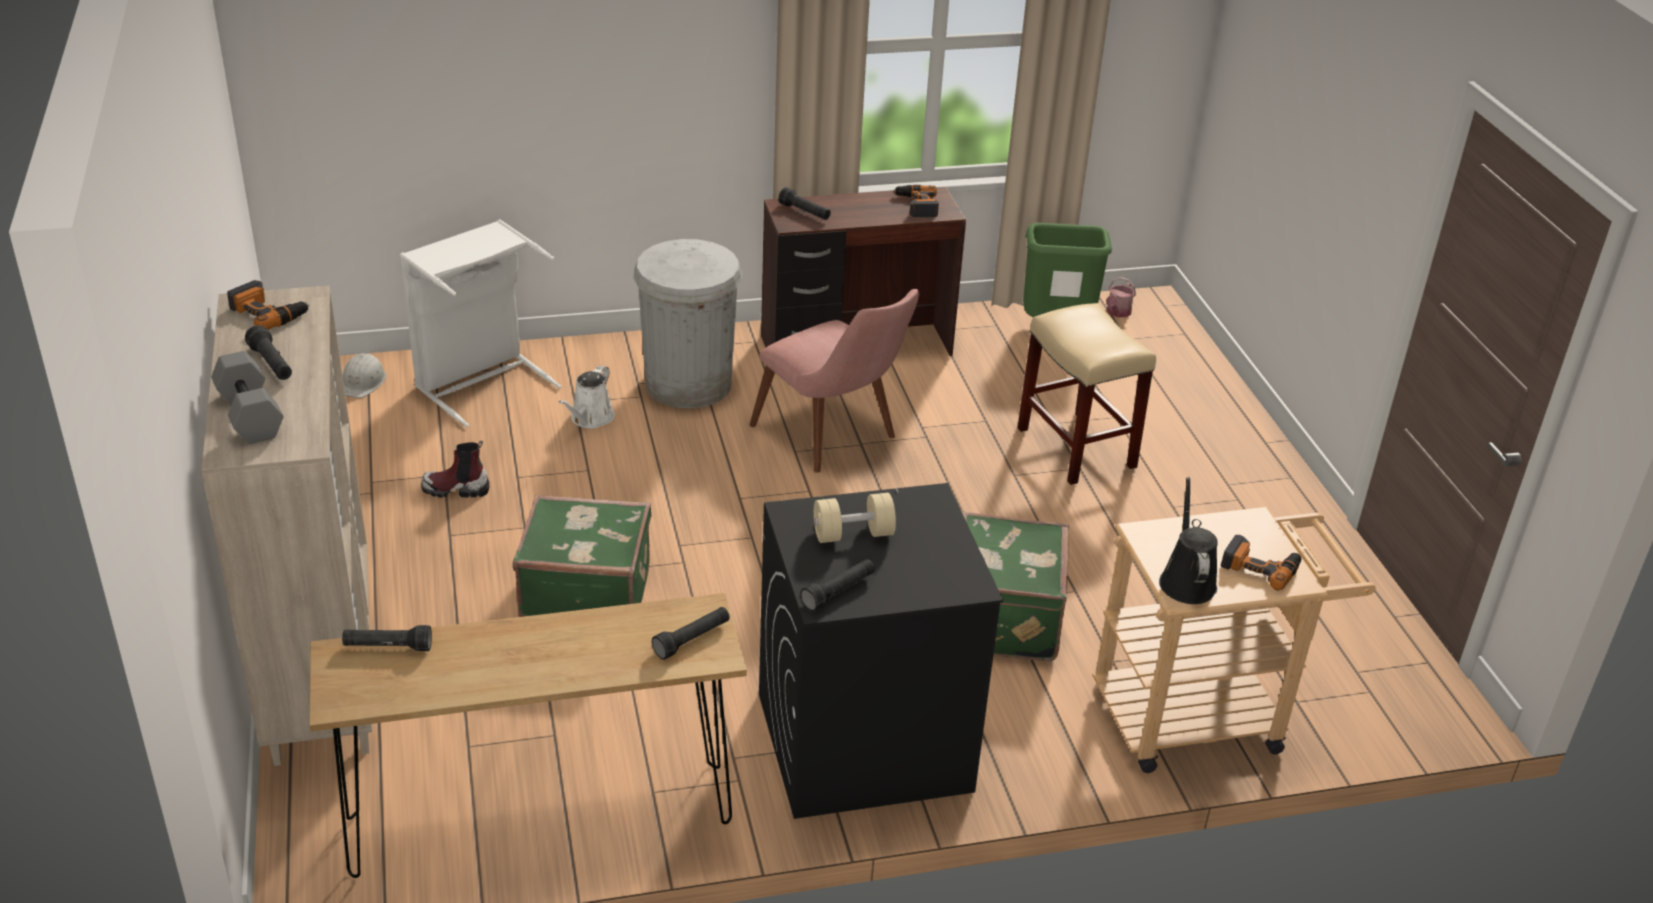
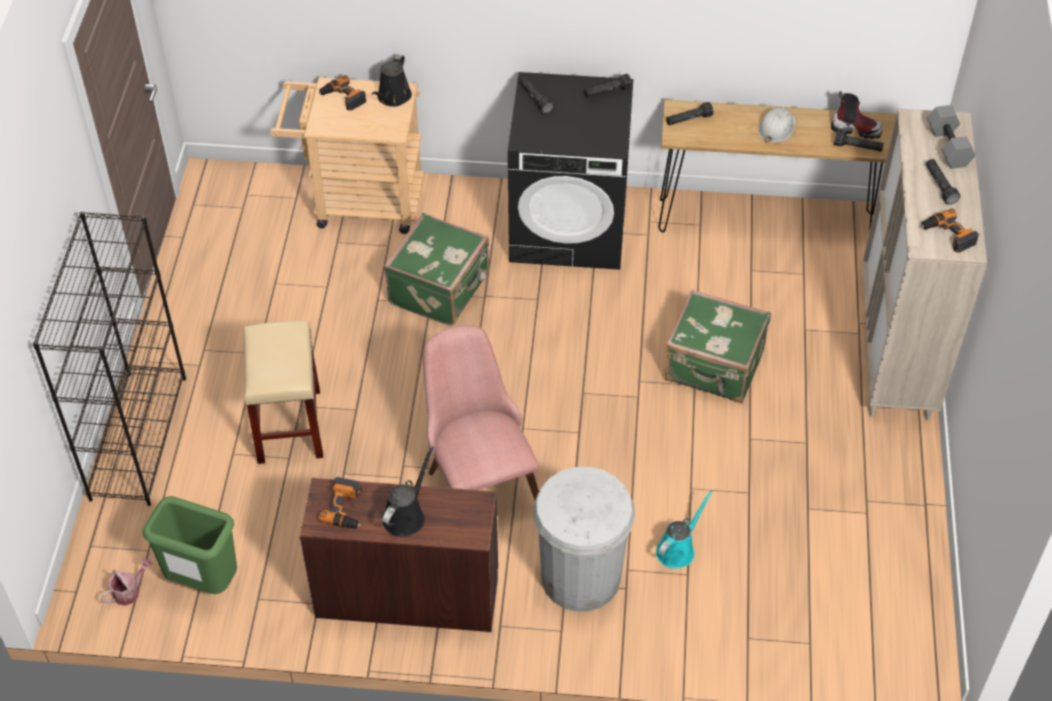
camera: 160 degrees left, 15 degrees up
(363, 382) = (877, 646): white hard hat -> white hard hat (776, 128)
(456, 489) = (799, 489): boot -> boot (855, 129)
(480, 382) = (768, 622): white laundry basket -> none
(590, 419) = (678, 549): white watering can -> turquoise watering can
(805, 212) = (458, 518): black flashlight -> black flashlight (535, 99)
(853, 534) = (583, 125): beige dumbbell -> none
(856, 208) = (406, 516): none -> black watering can
(1226, 414) = (138, 436): none -> black bookcase

